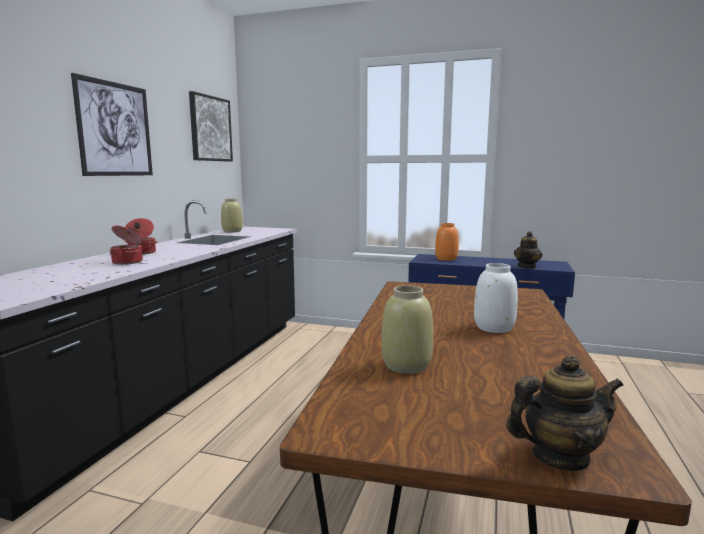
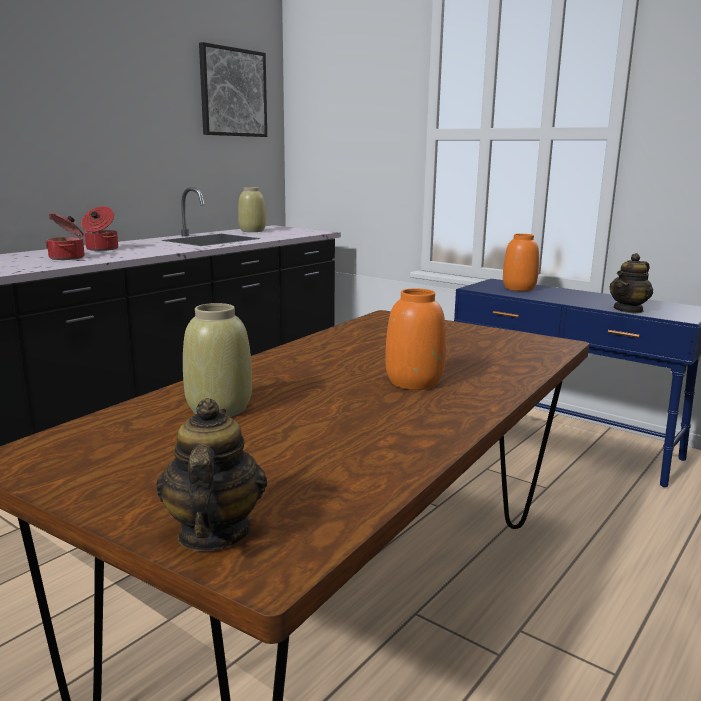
camera: 20 degrees right, 5 degrees up
(115, 129) = (84, 95): picture -> none
(493, 327) = (413, 382): white vase -> orange vase
(559, 456) = (213, 533): teapot -> teapot turned 105 degrees counterclockwise

